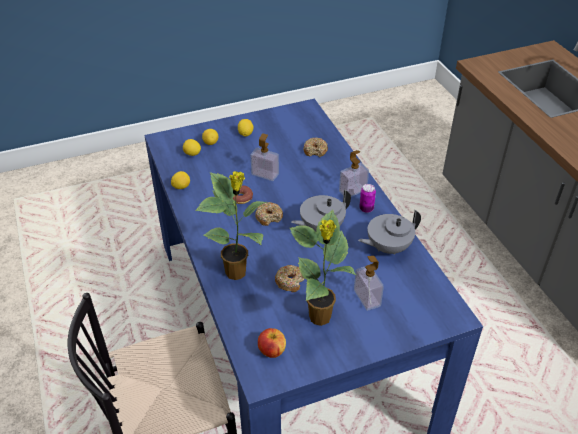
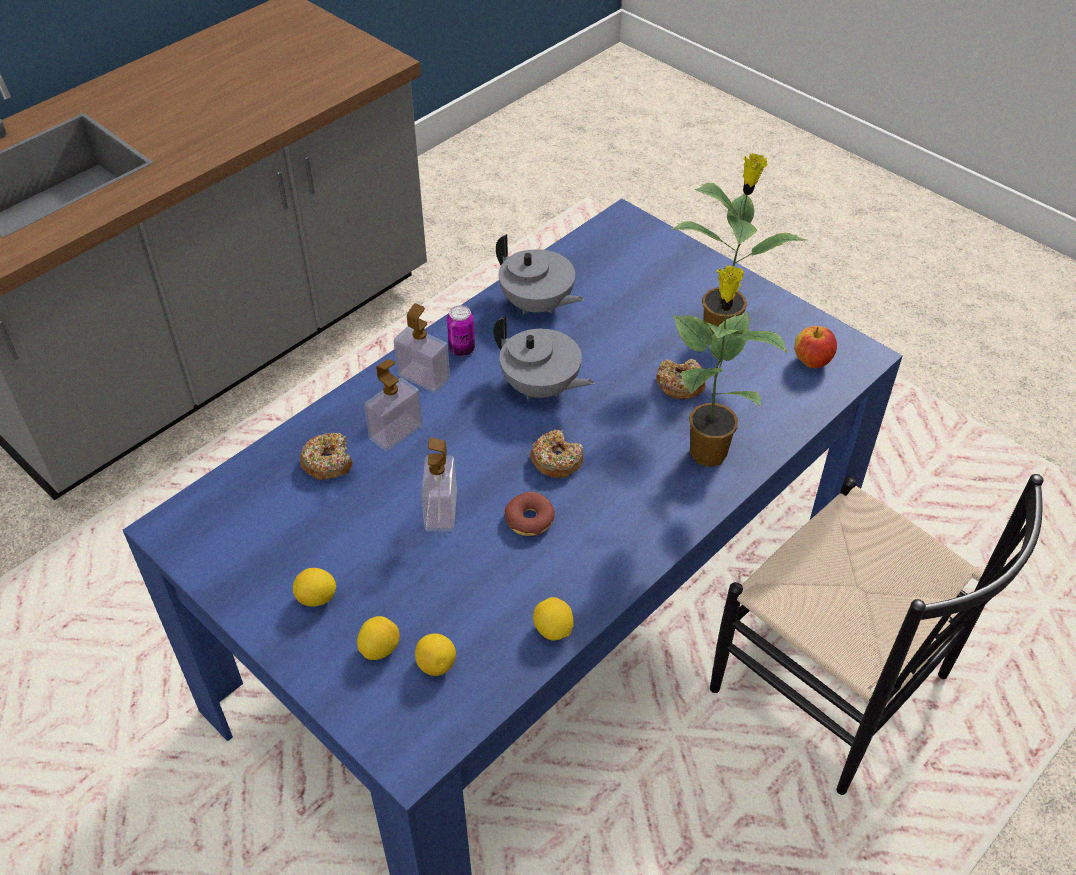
camera: 115 degrees left, 5 degrees up
(367, 298) = (652, 300): soap dispenser -> soap dispenser (396, 432)

